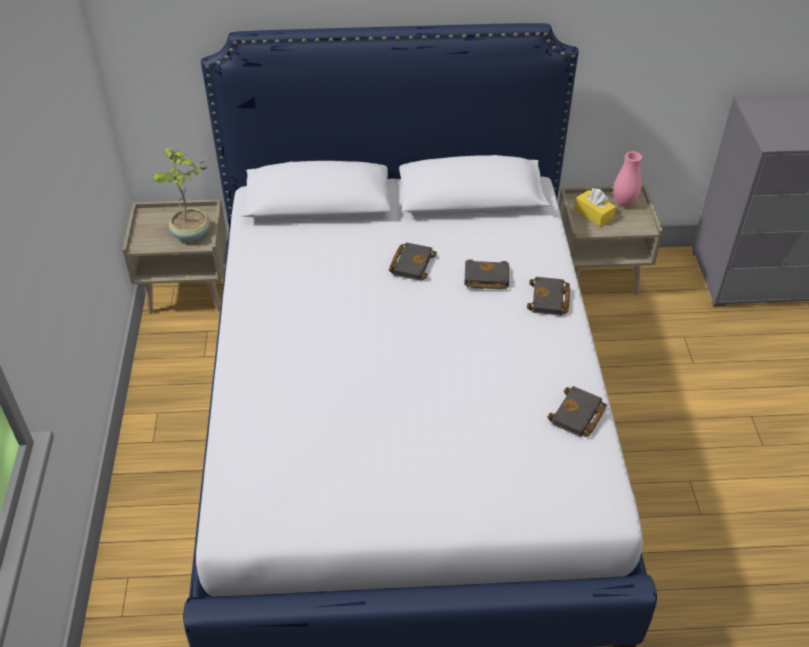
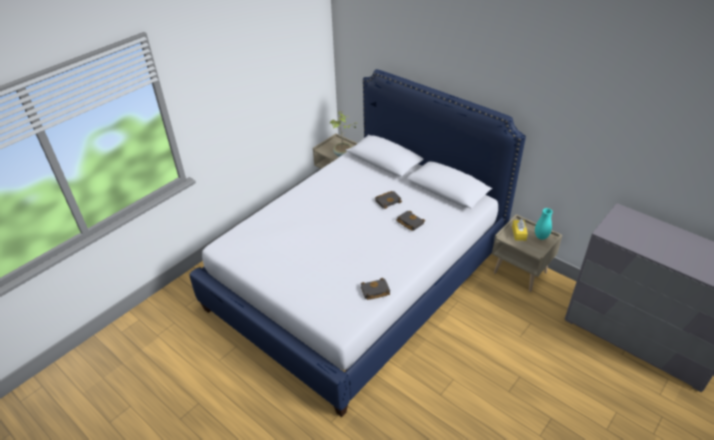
camera: 45 degrees right, 5 degrees down
(550, 300) = (424, 245): black book -> none
(624, 203) = (541, 237): pink vase -> turquoise vase

